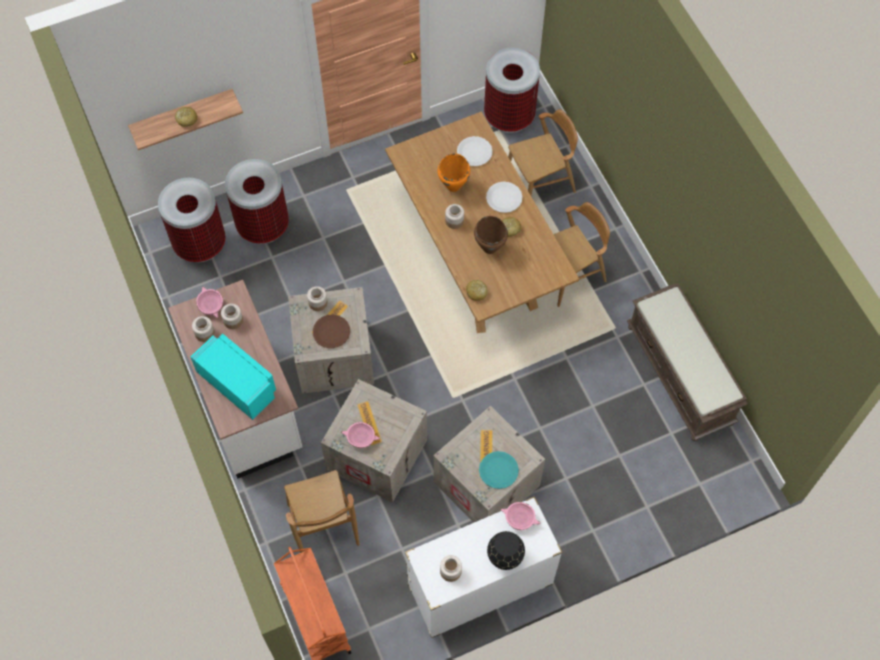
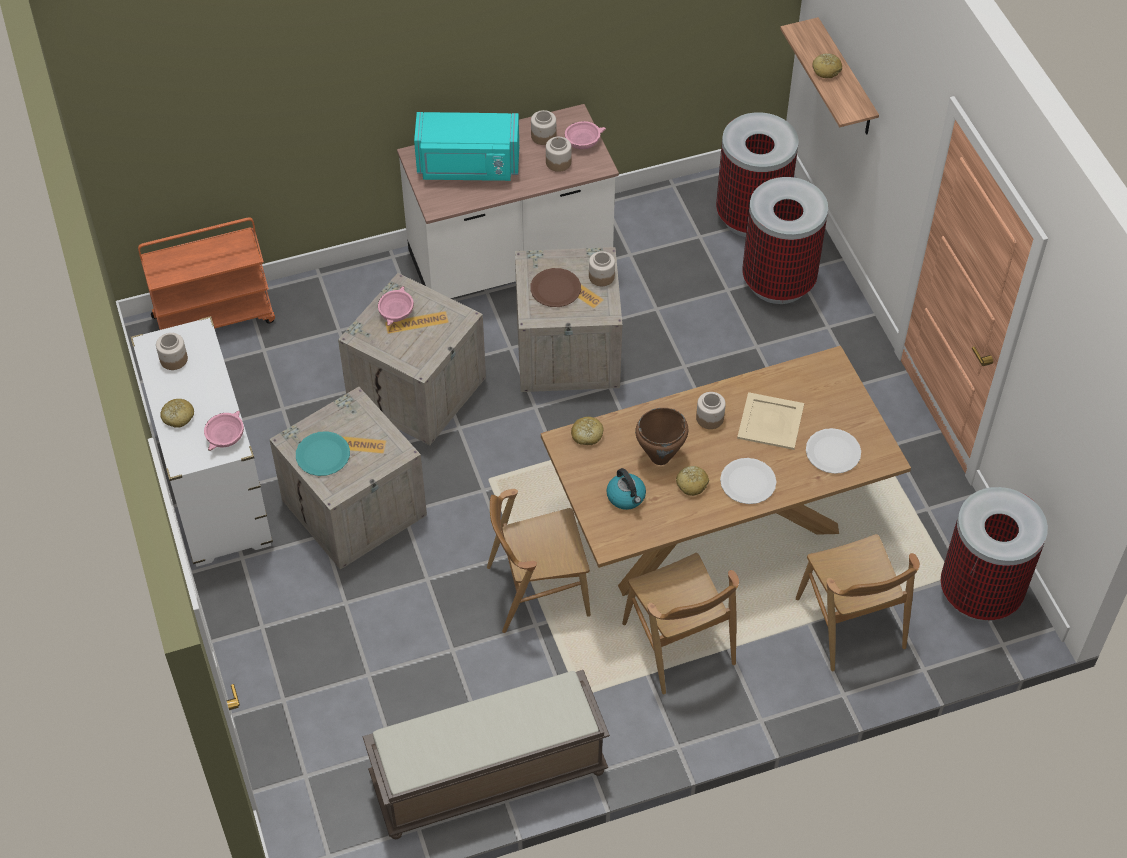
camera: 95 degrees right, 10 degrees down
(239, 383) = (468, 166): turquoise microwave -> turquoise microwave turned 45 degrees clockwise
(323, 525) = (330, 330): brown chair -> brown chair (537, 590)
(453, 186) = (771, 422): orange cooking pot -> beige tray
(505, 557) = (178, 417): black vase -> bread
(524, 265) = (626, 497): none -> kettle

